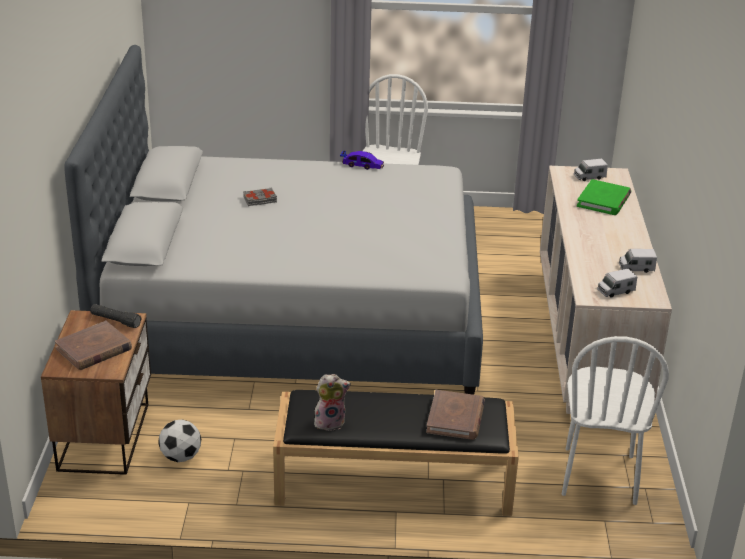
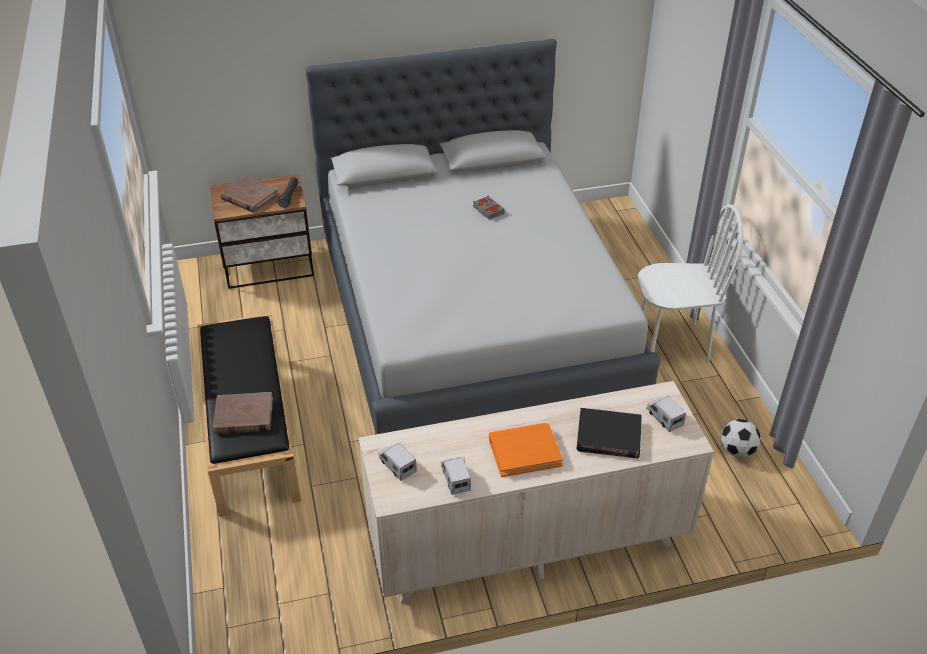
camera: 75 degrees right, 10 degrees up
(181, 457) = (254, 308): football -> football (737, 451)
(330, 422) = (222, 343): plush toy -> none
(362, 165) = (597, 253): toy car -> none
(599, 475) = (291, 576): white chair -> none
(603, 200) = (608, 436): green book -> black book
(612, 235) = (524, 451): none -> orange book

